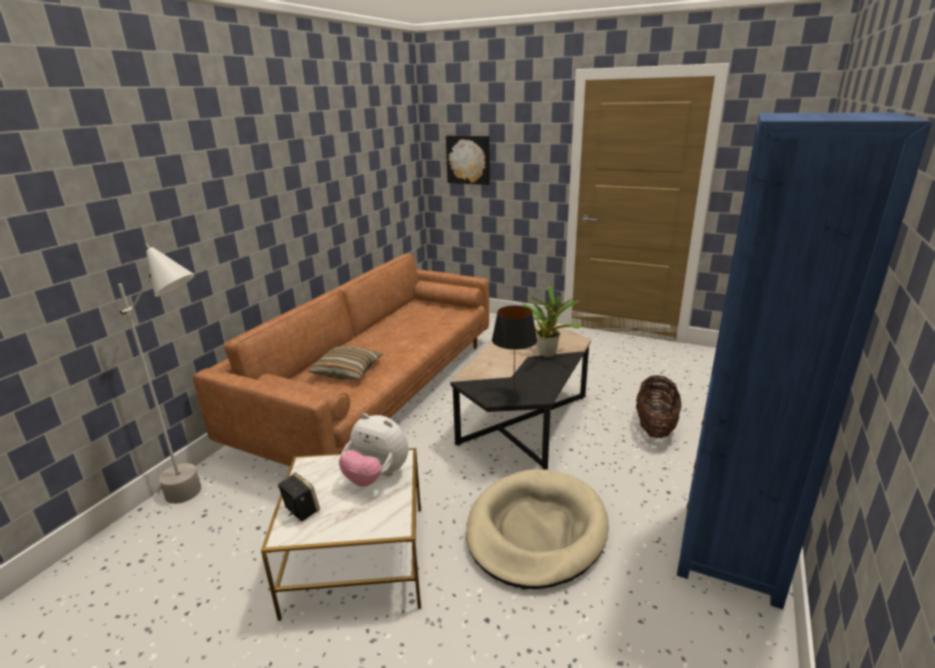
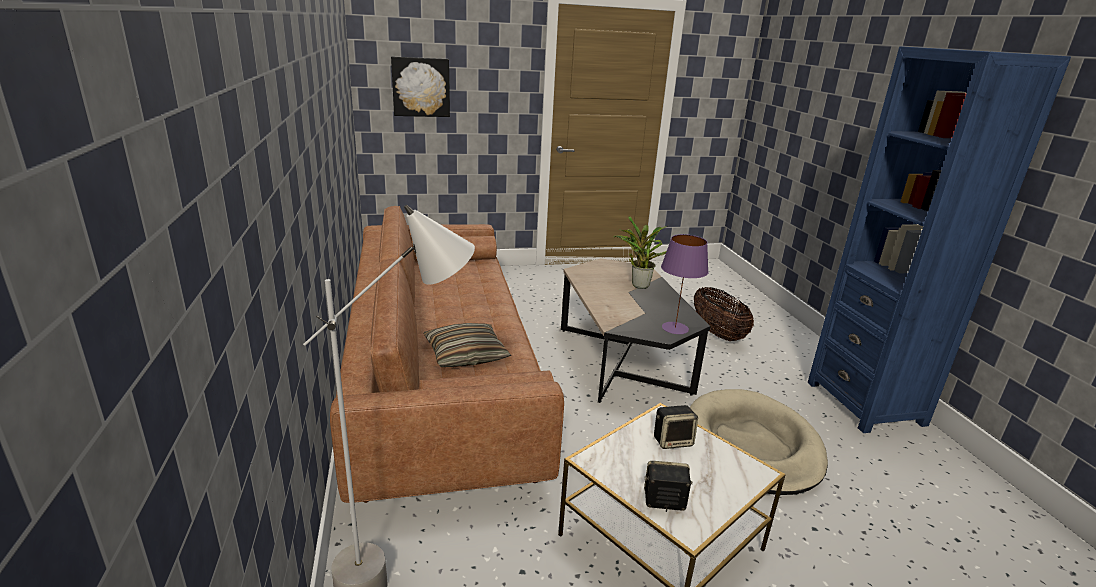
camera: 40 degrees left, 0 degrees up
(376, 476) = (673, 441): plush toy -> speaker
(513, 396) = (675, 328): black table lamp -> purple table lamp

